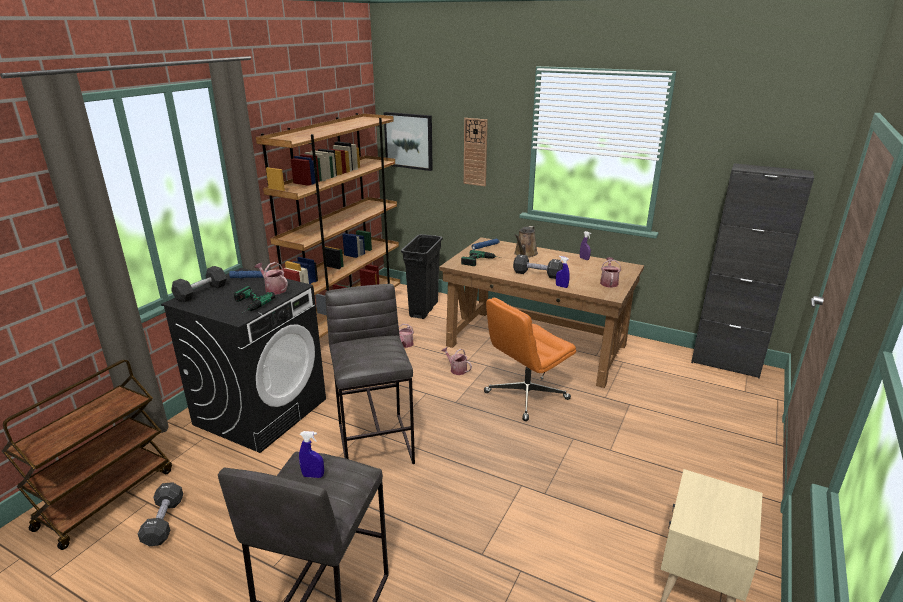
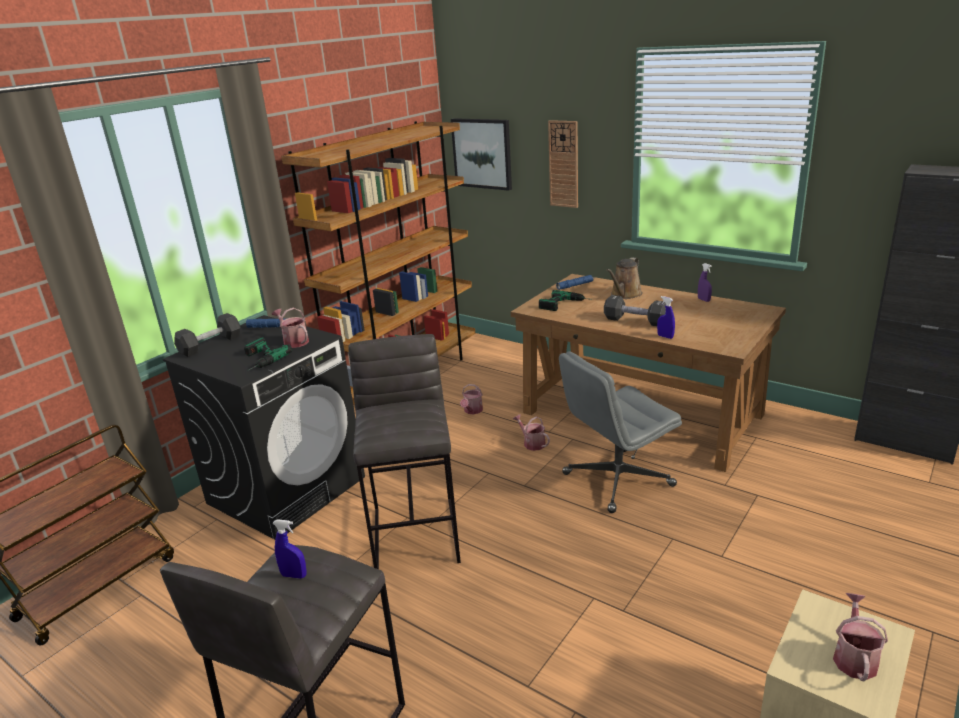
camera: 10 degrees right, 0 degrees up
(164, 522) = (155, 619): black dumbbell -> none
(423, 309) = (502, 366): black trash can -> none
(525, 396) = (617, 480): orange office chair -> grey office chair
(608, 282) = (731, 331): watering can -> watering can (854, 657)

